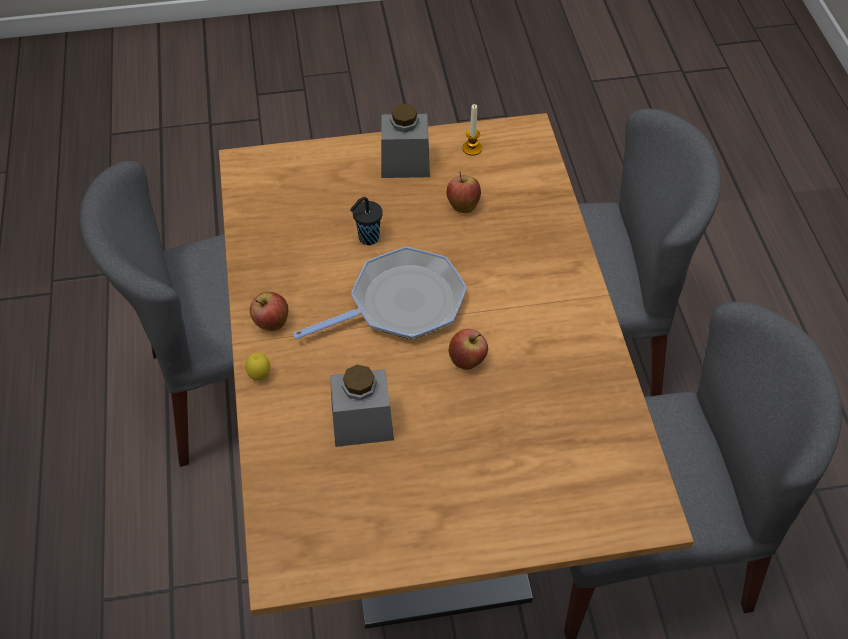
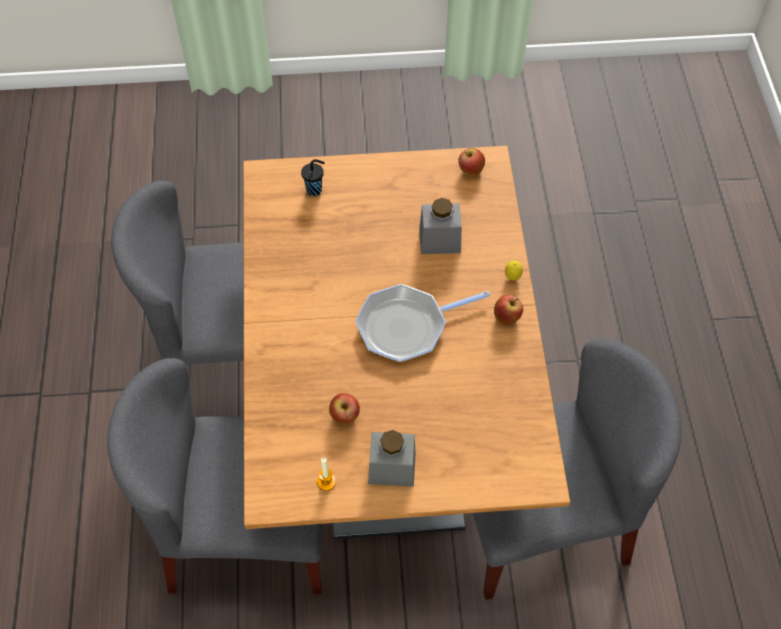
camera: 175 degrees left, 5 degrees up
(367, 238) = (430, 388): black cup -> black cup (315, 190)
(467, 361) = (362, 278): apple -> apple (470, 171)

